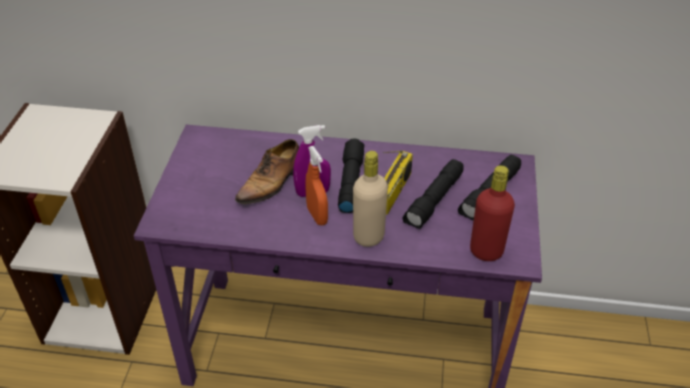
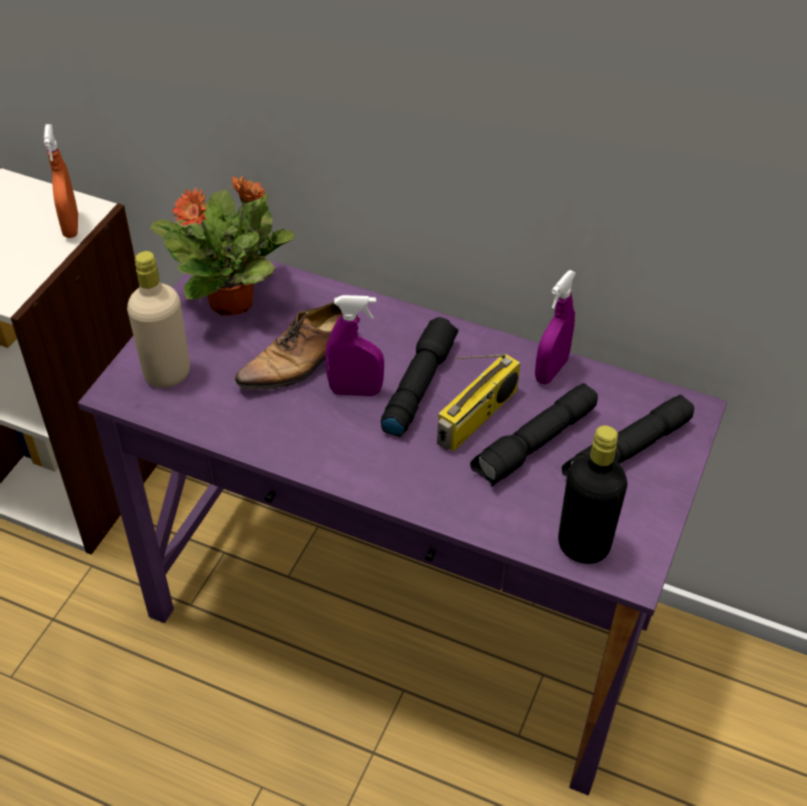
camera: 15 degrees right, 5 degrees up
(214, 156) = (233, 301): none -> potted plant
(317, 216) = (348, 430): orange spray bottle -> orange spray bottle (71, 226)
(368, 236) = (412, 480): beige bottle -> beige bottle (167, 374)
(426, 158) = (551, 370): none -> purple spray bottle
(486, 251) = (583, 545): red bottle -> black bottle

